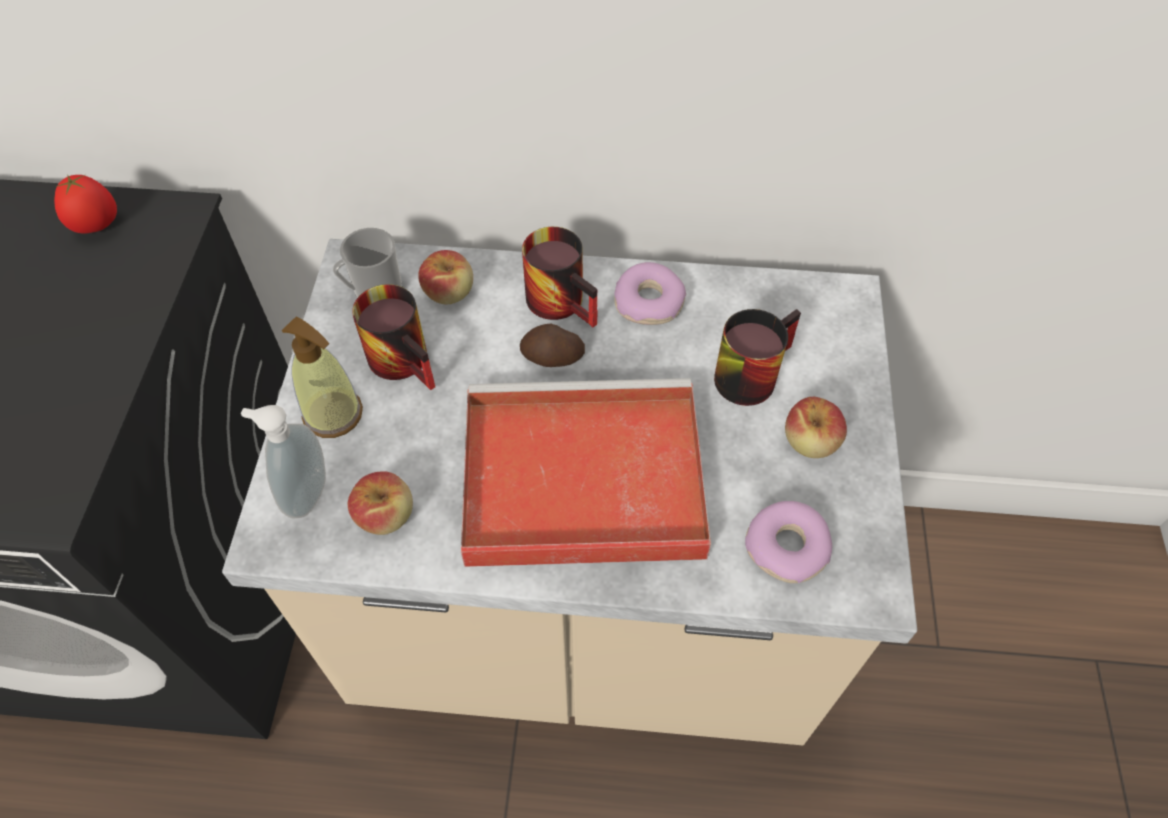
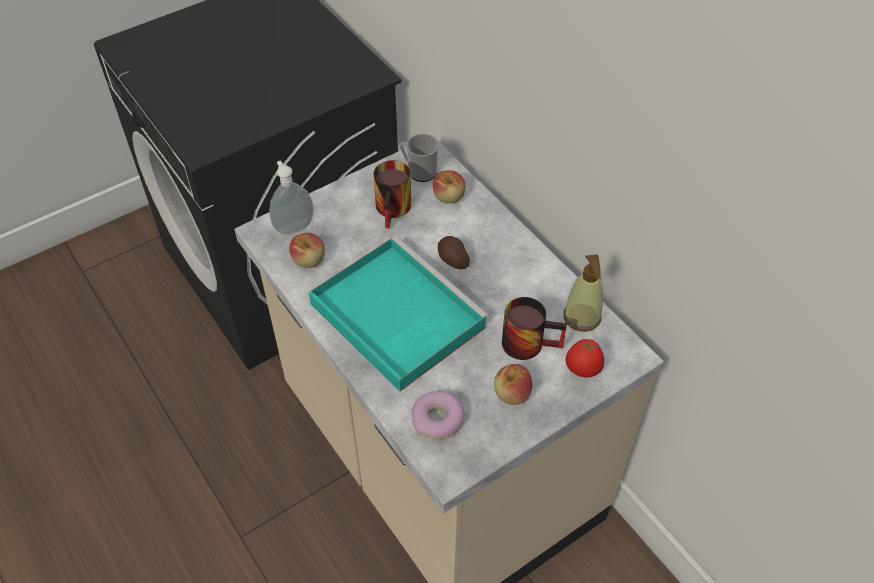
camera: 50 degrees right, 5 degrees down
(97, 226) = (341, 59): tomato -> tomato (582, 371)
(333, 414) = (340, 206): soap dispenser -> soap dispenser (582, 317)
(565, 300) = (492, 242): mug -> none
(577, 479) = (394, 314): red tray -> turquoise tray
(649, 302) = (528, 274): donut -> none

